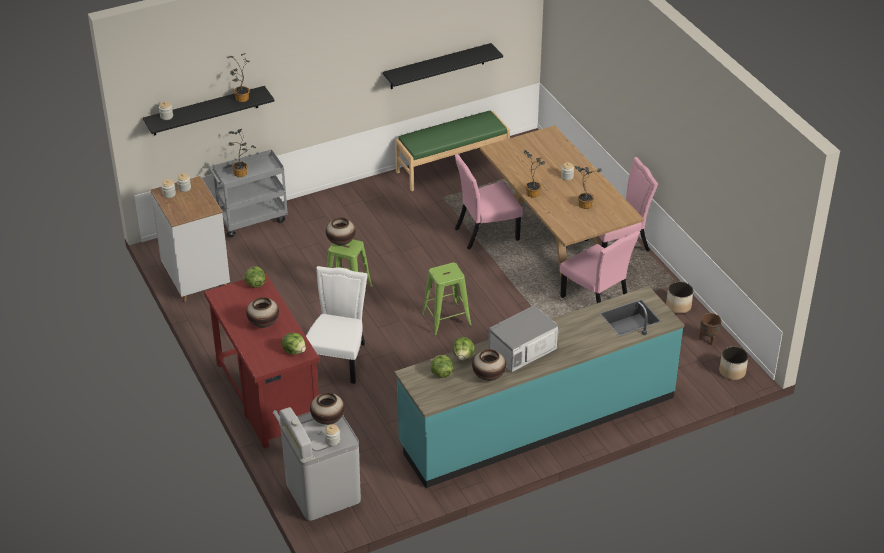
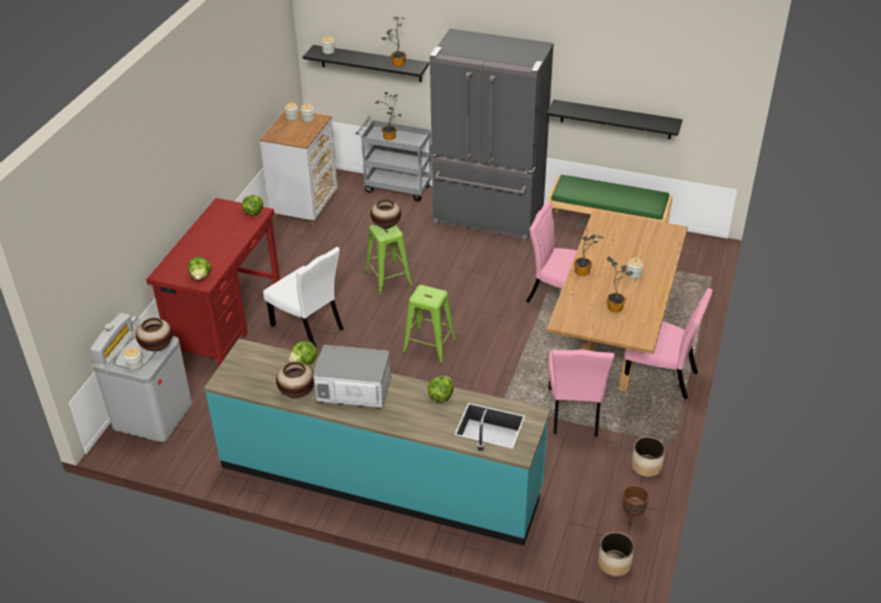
camera: 45 degrees right, 0 degrees up
(263, 323) = (213, 243): vase -> none
(338, 361) = (307, 325): white chair -> white chair turned 75 degrees clockwise
(354, 204) = (488, 217): none -> grey fridge
(441, 373) = (267, 364): lettuce -> lettuce (440, 396)

